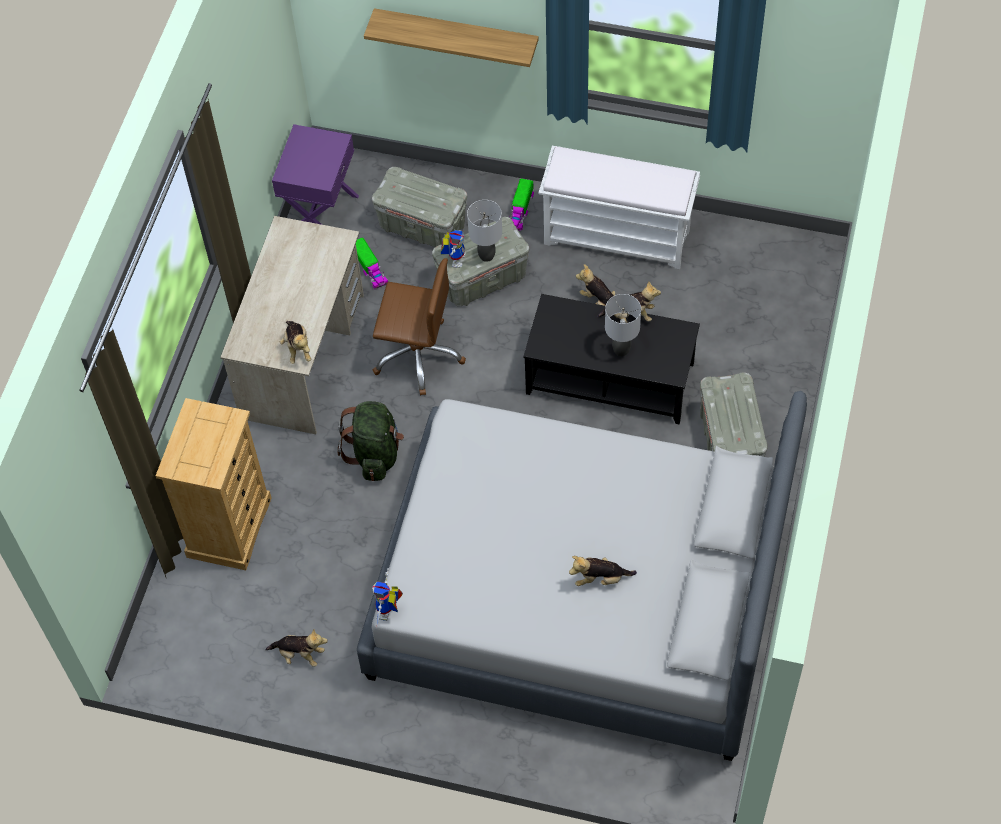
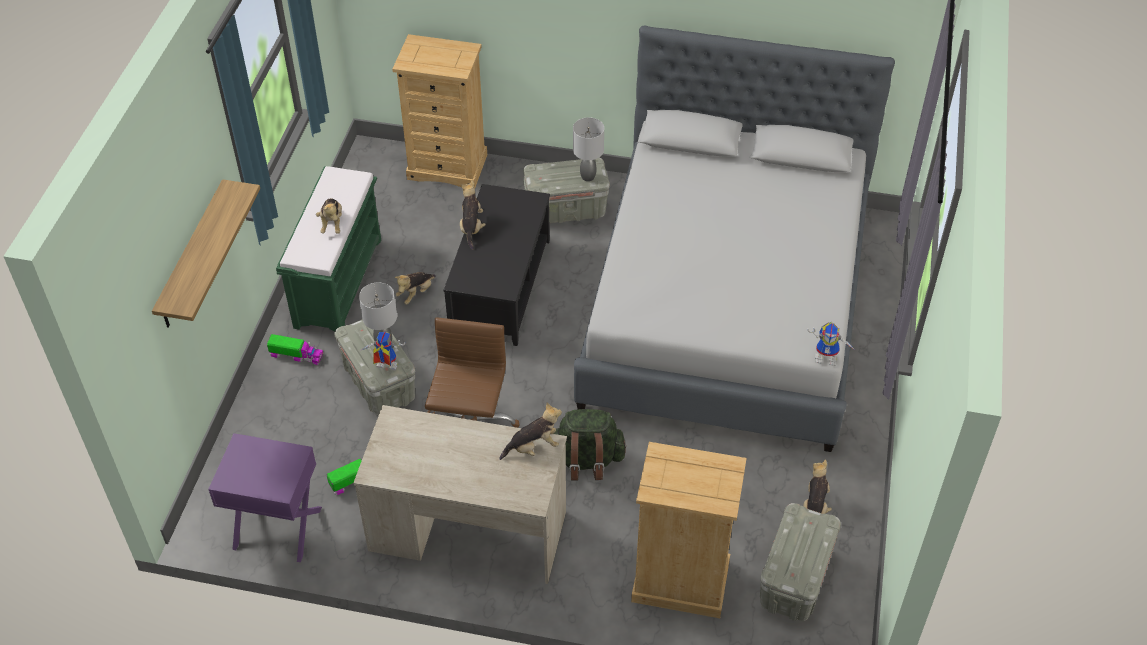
camera: 95 degrees left, 10 degrees down
(421, 226) = (306, 436): grey storage box -> grey storage box (795, 580)
(600, 578) = (770, 217): plush toy -> plush toy (332, 223)
(618, 236) = (338, 281): white bench -> green bench
(621, 349) = (509, 233): grey table lamp -> grey table lamp (587, 177)
(797, 325) = (448, 167): none -> beige dresser

